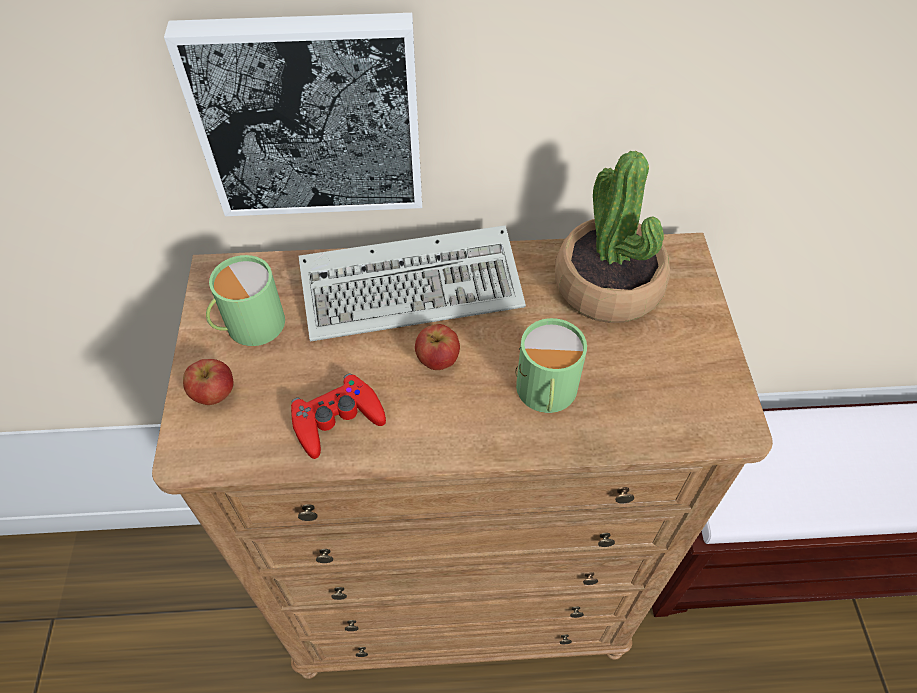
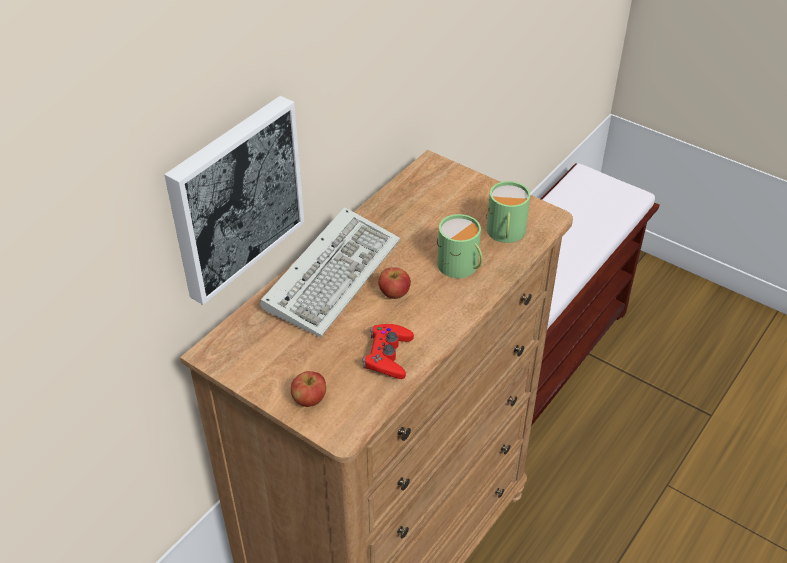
camera: 50 degrees left, 10 degrees down
(249, 325) = (274, 358): green mug -> green mug (505, 233)
(608, 286) = (421, 203): potted plant -> none

